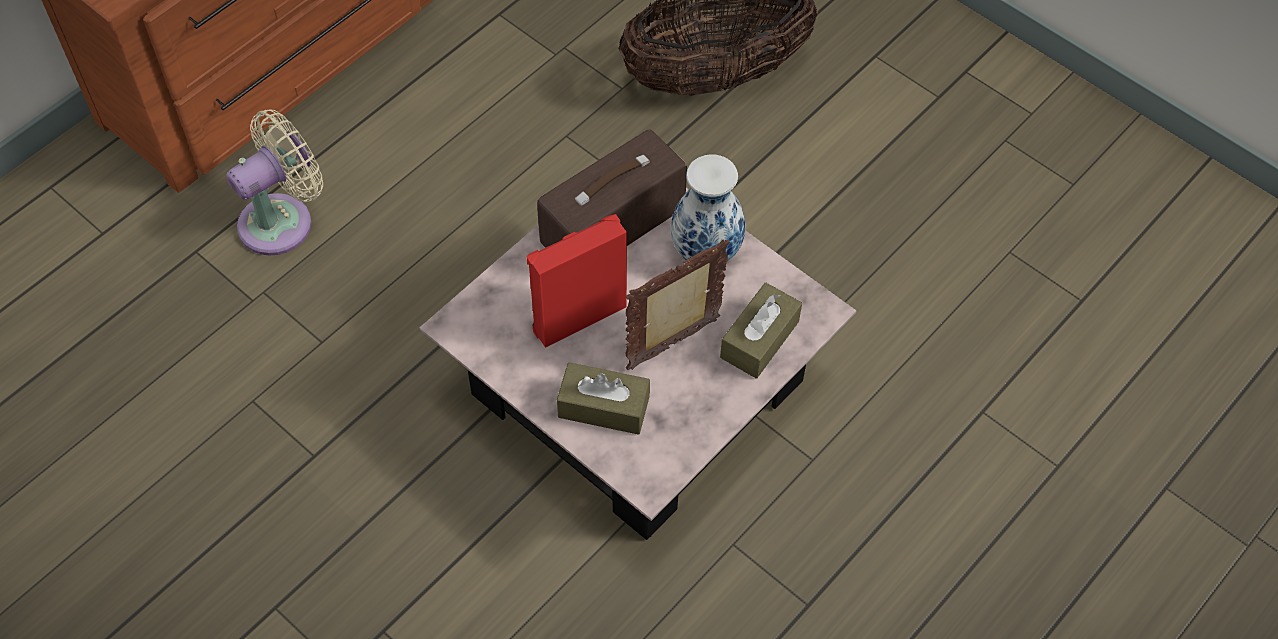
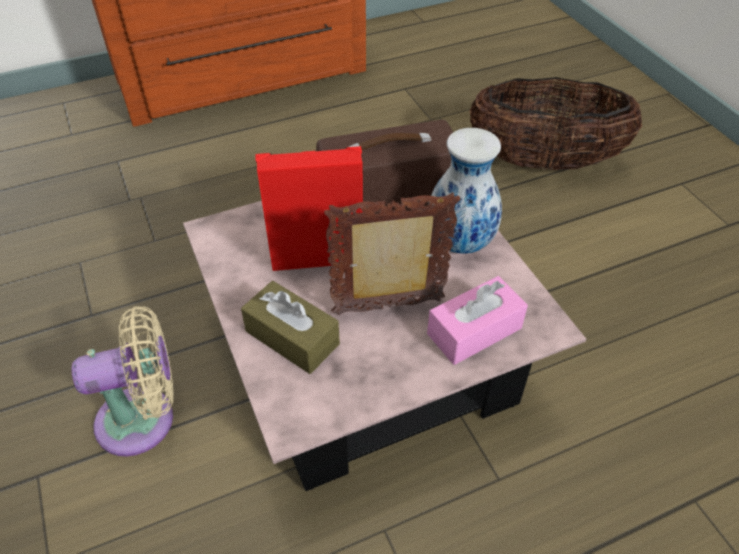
camera: 25 degrees right, 10 degrees down
(282, 220) = (184, 160): beige fan -> beige fan (144, 419)
(759, 339) = (474, 331): brown tissue box -> pink tissue box

